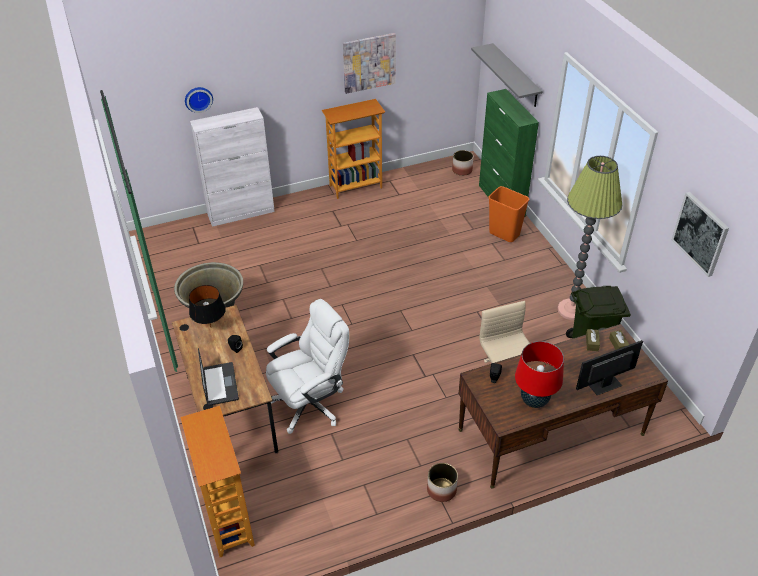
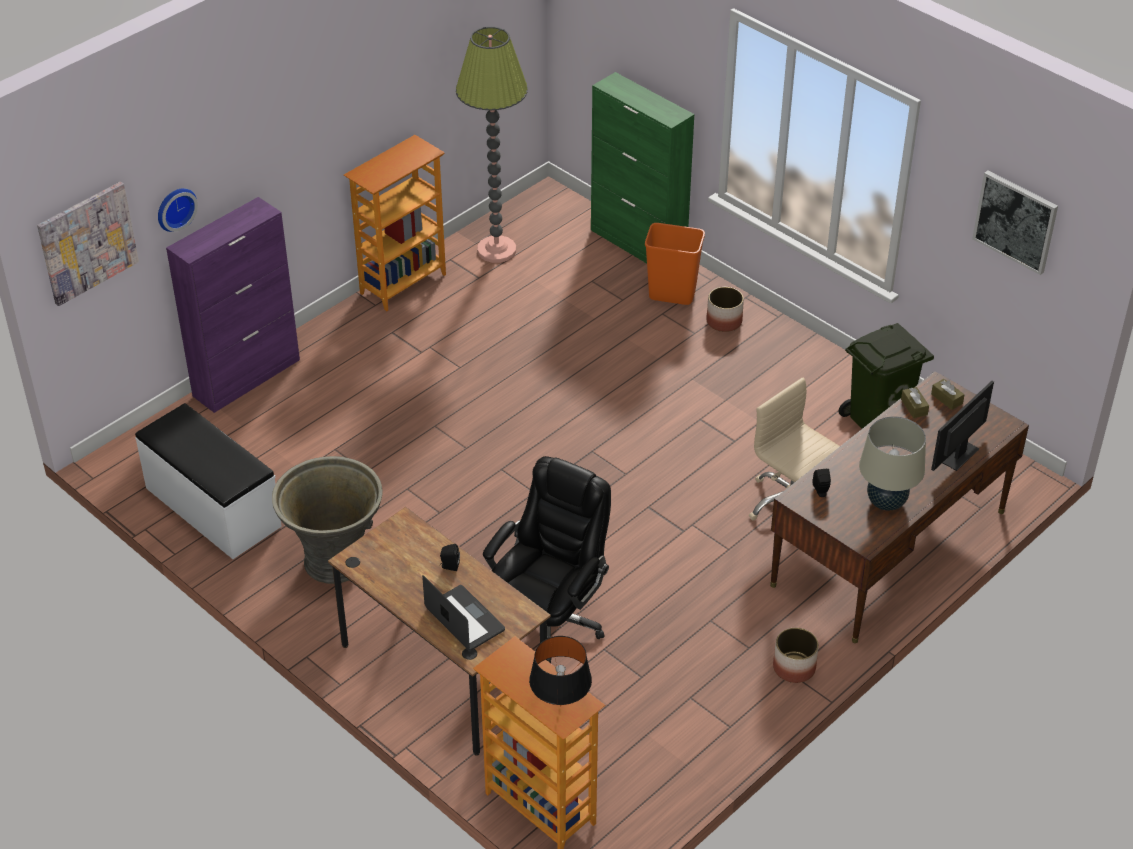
camera: 25 degrees left, 0 degrees up
(175, 276) = (212, 508): none -> white bench
(210, 327) = (391, 549): black table lamp -> black table lamp (560, 706)
(241, 213) = (247, 377): white cabinet -> purple cabinet
(310, 404) = (548, 620): white office chair -> black office chair
(369, 62) = (402, 81): picture -> picture (87, 242)
(462, 170) = (551, 212): planter -> planter (724, 321)
(515, 76) = (632, 50): grey shelf -> none
(534, 400) = (886, 502): red table lamp -> beige table lamp
(571, 310) = (826, 377): floor lamp -> floor lamp (496, 250)

